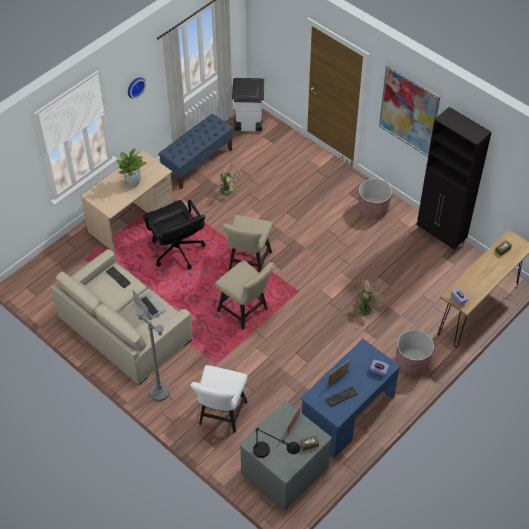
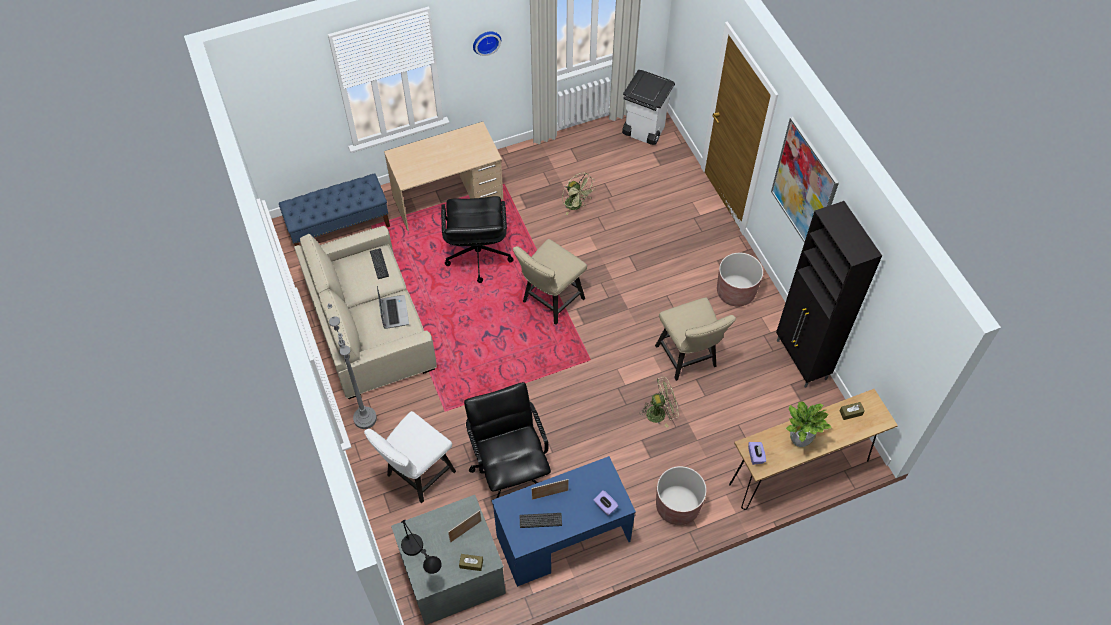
camera: 25 degrees right, 5 degrees up
(133, 183) = (450, 157): potted plant -> potted plant (799, 440)
(197, 162) = (559, 157): blue bench -> blue bench (340, 228)
(245, 312) = (514, 360): beige chair -> beige chair (688, 359)
(284, 384) = (509, 468): none -> black office chair

